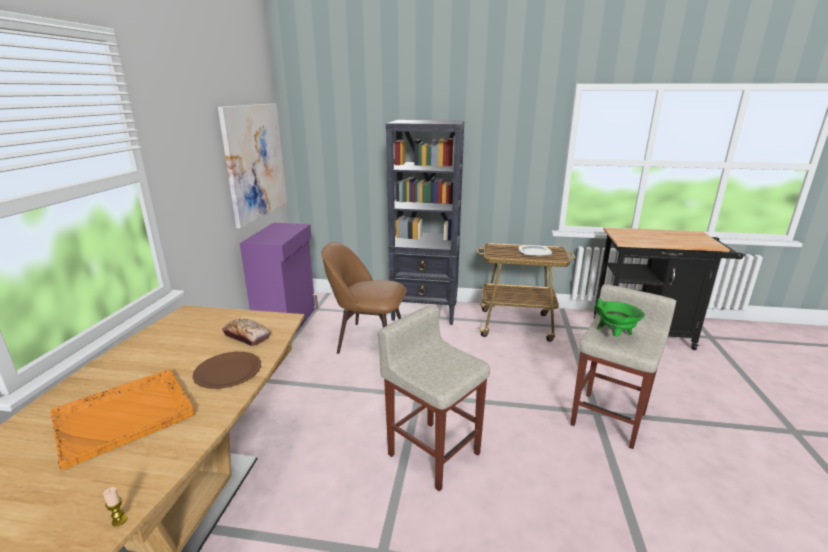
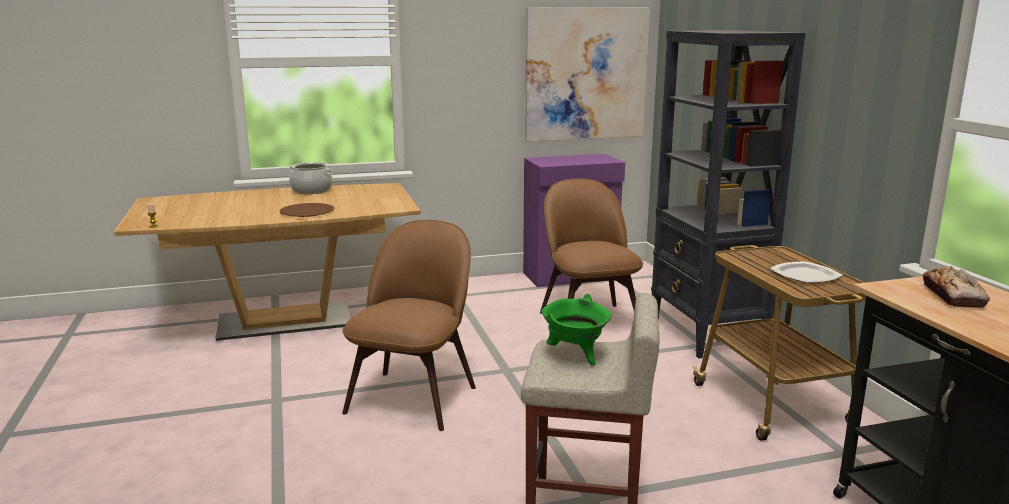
camera: 65 degrees right, 5 degrees down
(125, 415) = (243, 206): orange tray -> none
(129, 356) = (311, 190): none -> cooking pot
(247, 336) = (362, 205): bread -> bread (953, 296)
(433, 453) = (414, 397): beige stool -> brown chair

